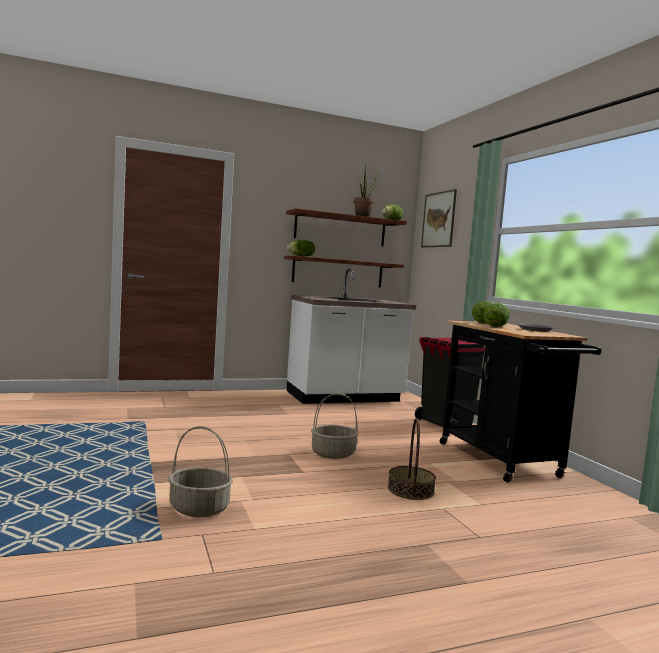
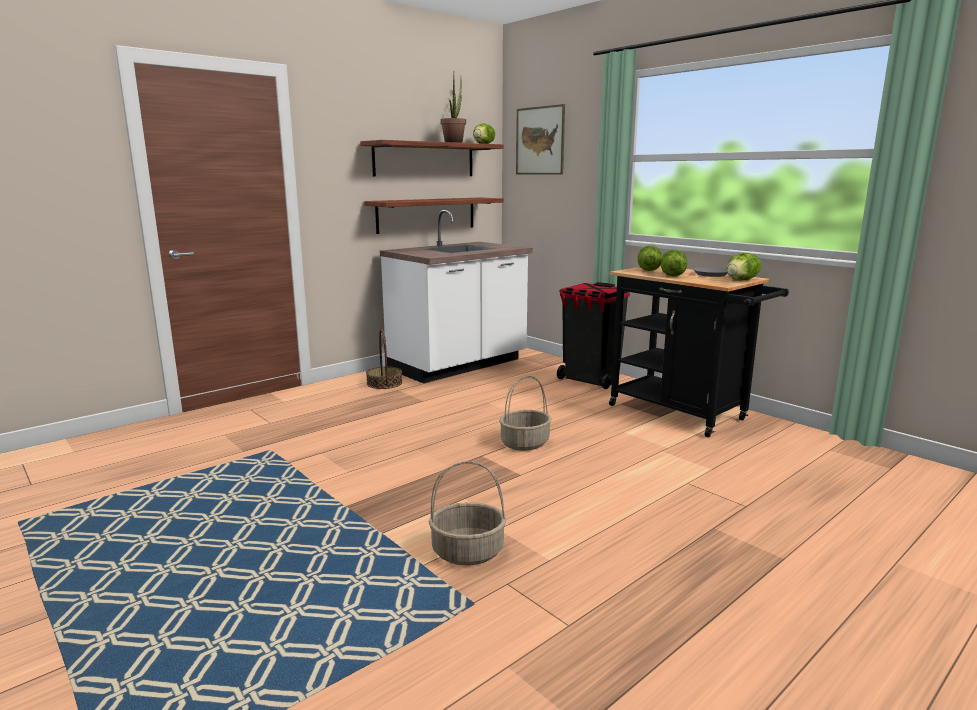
camera: 20 degrees left, 10 degrees up
(301, 256) = (389, 200): lettuce -> lettuce (741, 280)
(410, 490) = (639, 469): basket -> basket (384, 383)

